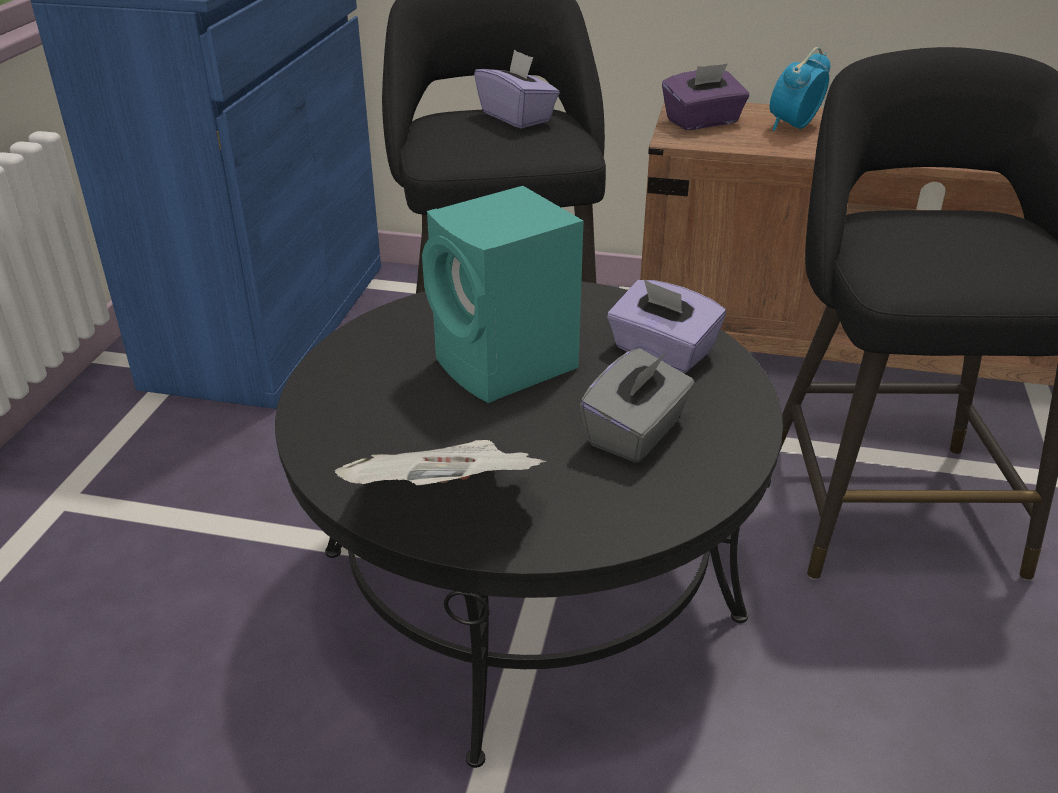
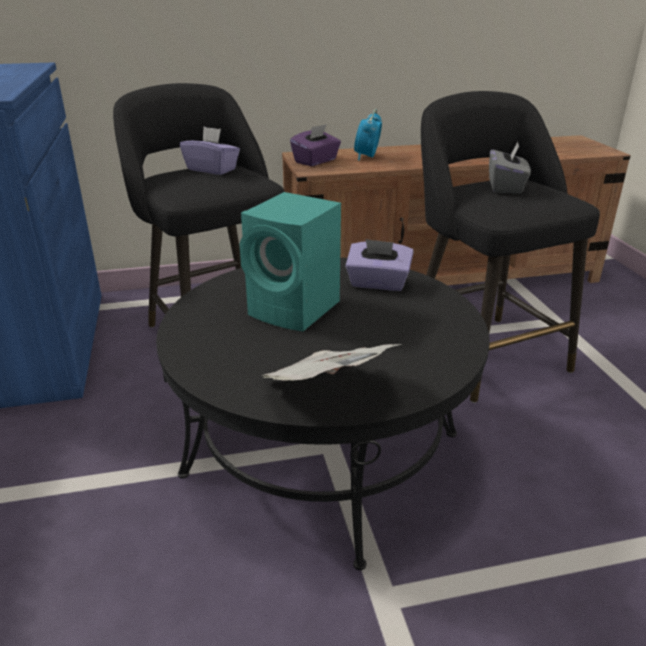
camera: 25 degrees left, 5 degrees down
(636, 433) = (402, 326): grey tissue box -> grey tissue box (506, 187)

